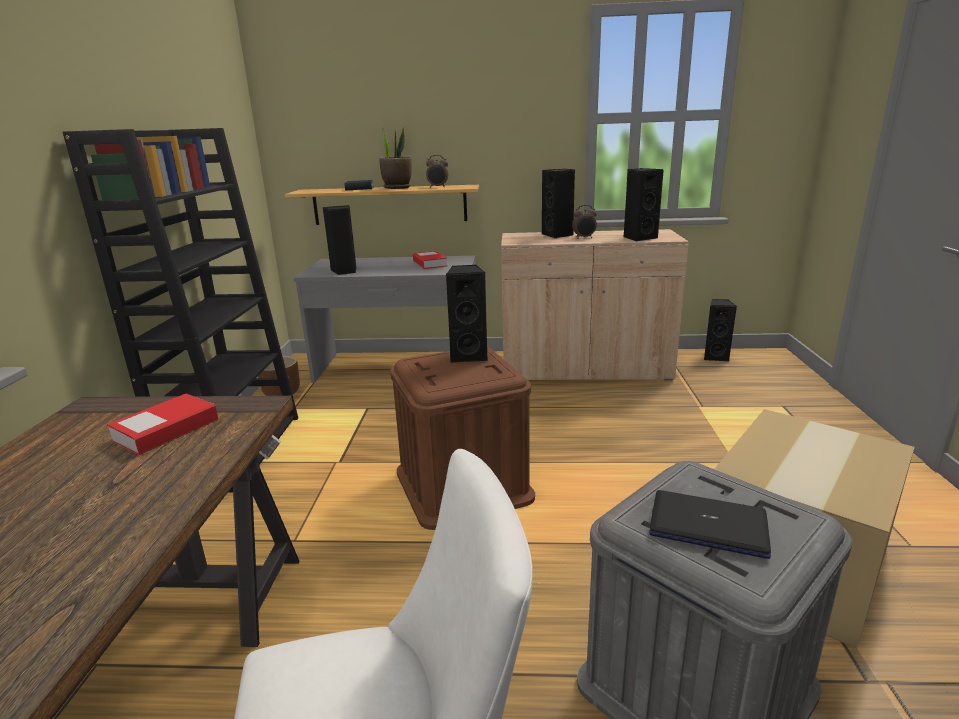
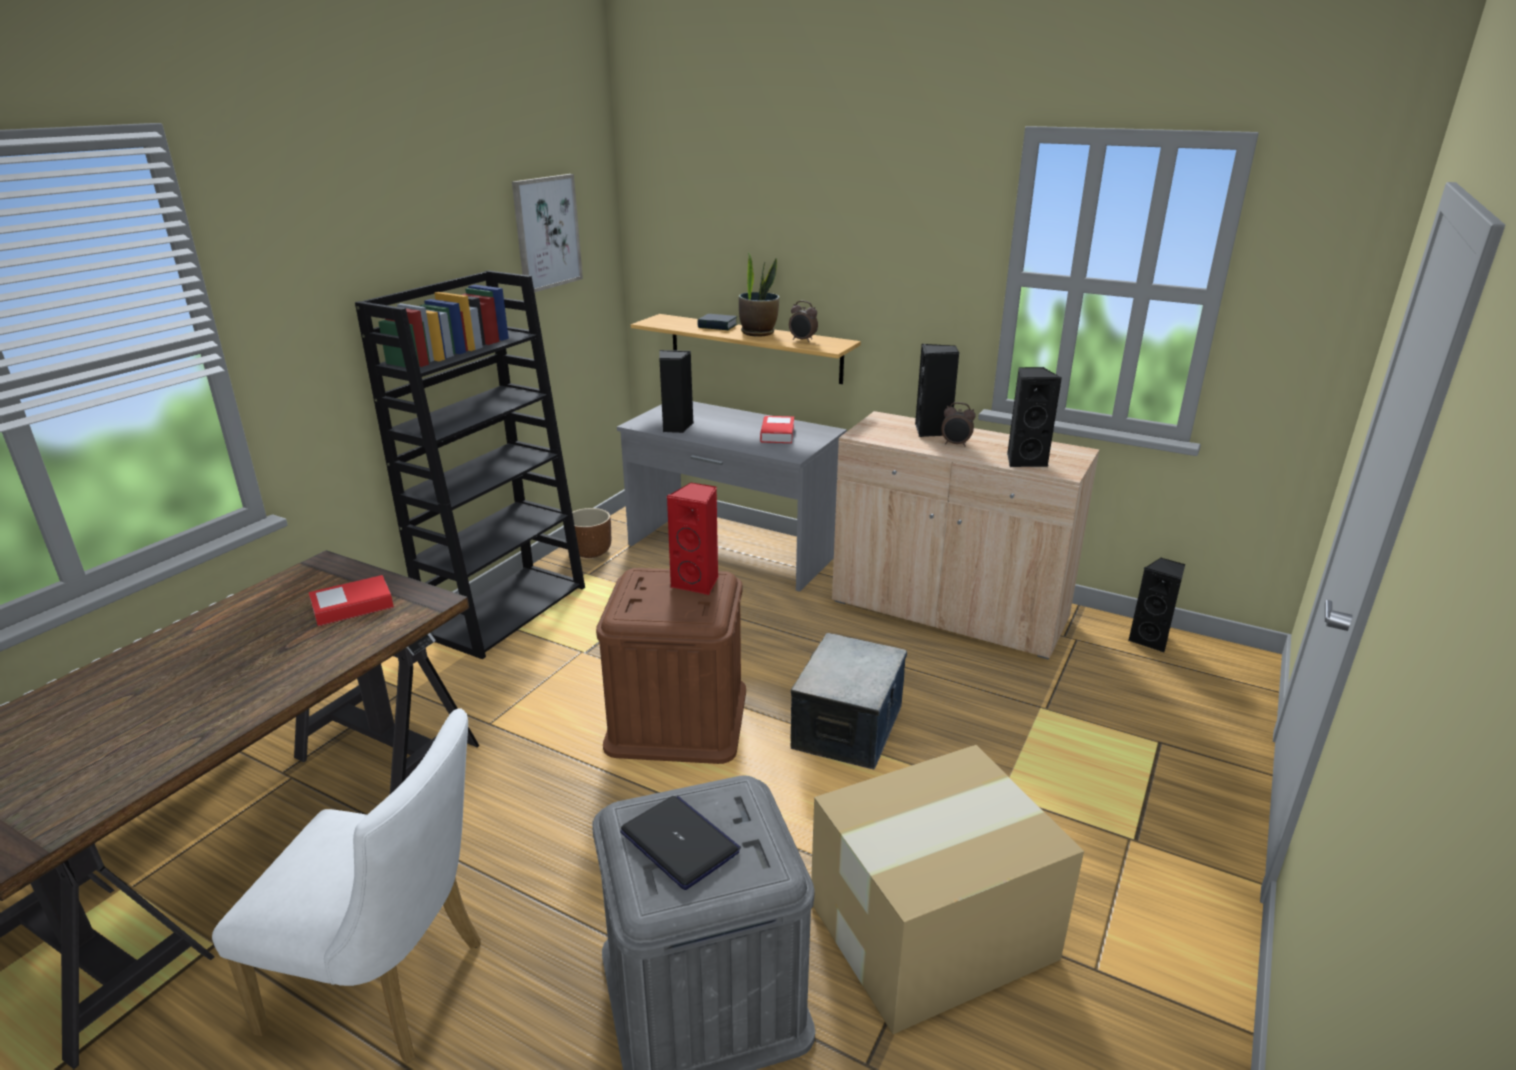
camera: 25 degrees right, 5 degrees up
(208, 108) = (546, 232): none -> picture
(469, 356) = (698, 583): black speaker -> red speaker
(596, 453) = (848, 728): none -> storage box

